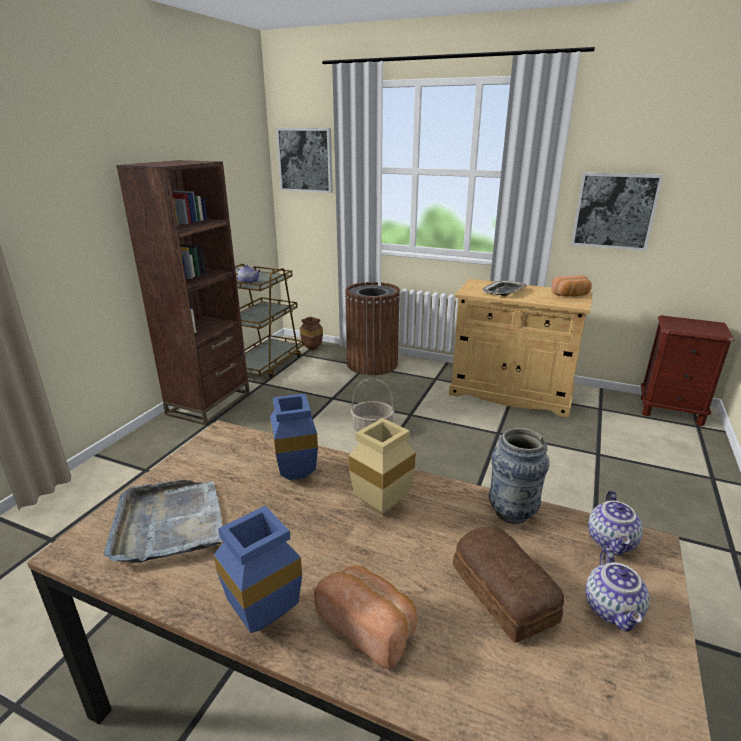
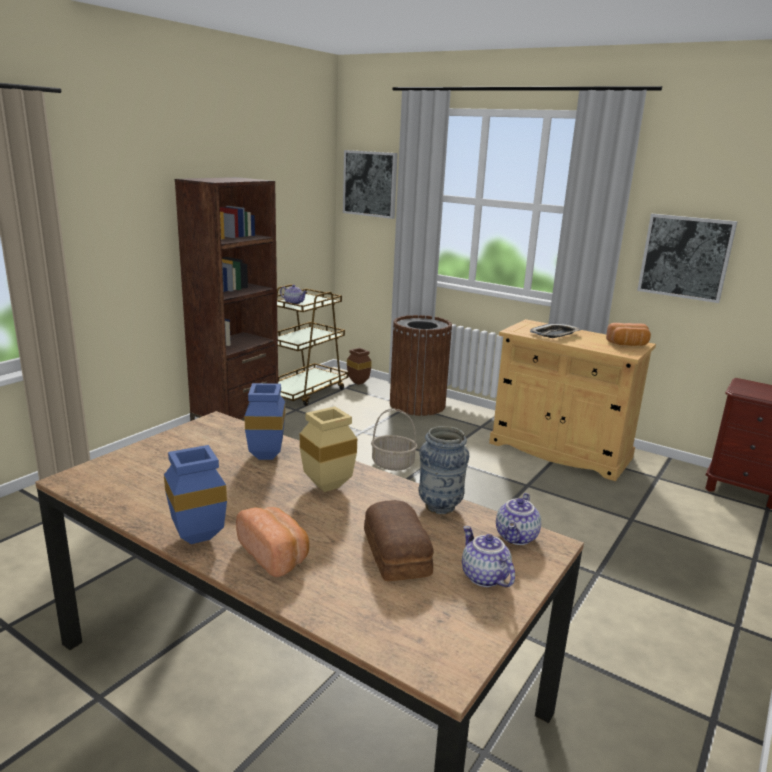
camera: 10 degrees right, 5 degrees down
(169, 523) = (148, 474): grey tray -> none
(614, 610) = (483, 577): teapot -> teapot turned 135 degrees clockwise

